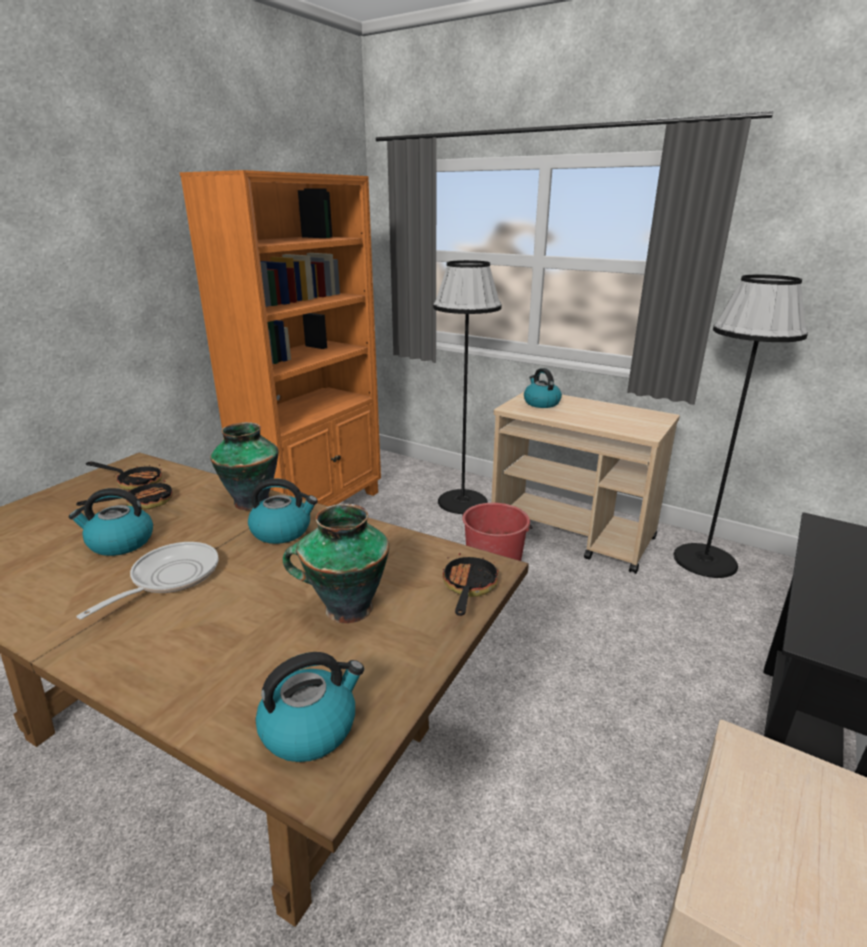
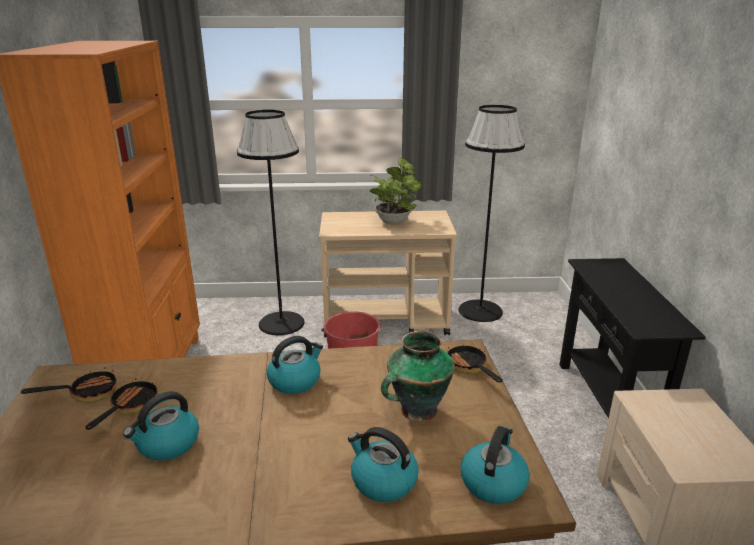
camera: 35 degrees left, 0 degrees up
(169, 578) = (260, 449): frying pan -> none
(250, 501) = (232, 369): vase -> none
(541, 403) = (347, 222): kettle -> kettle (383, 481)
(597, 412) = (394, 220): none -> potted plant

